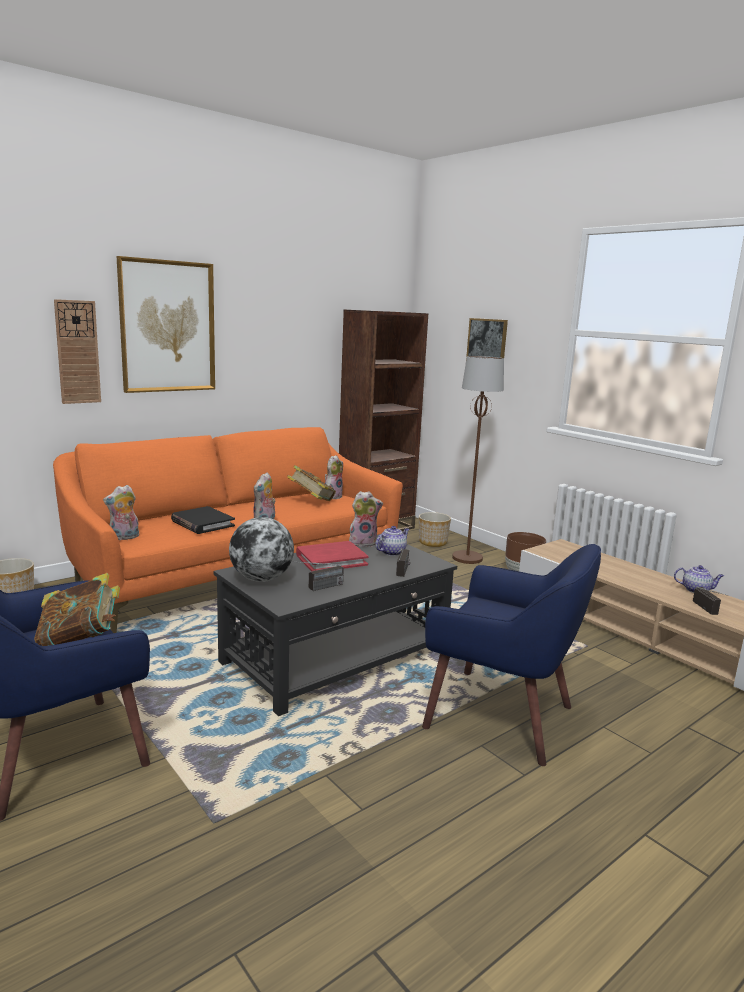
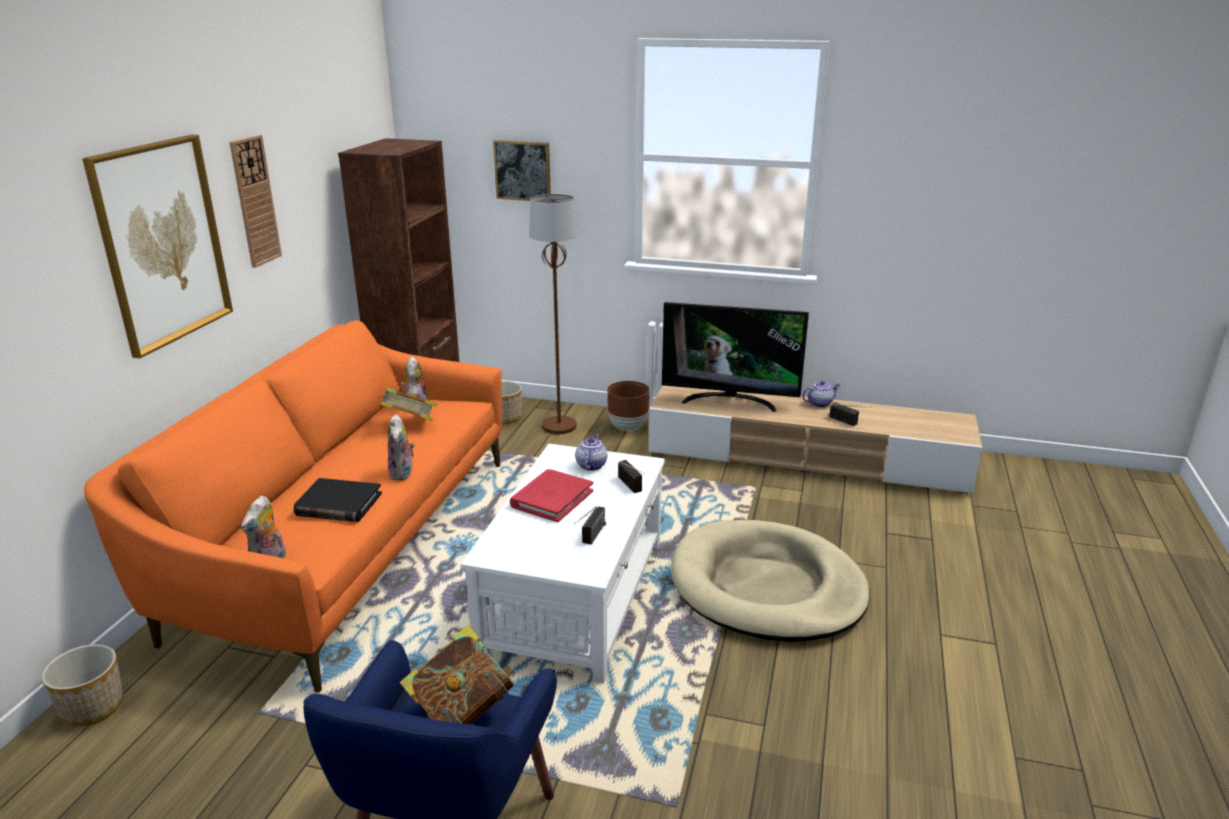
camera: 35 degrees left, 10 degrees up
(77, 352) = (66, 322): wall clock -> wall clock (255, 201)
(261, 579) = (524, 552): globe -> none
(337, 657) = (576, 596): black coffee table -> white coffee table
(363, 543) = (549, 463): plush toy -> none
(502, 716) = (767, 587): blue armchair -> beige dog bed
(603, 564) = (730, 400): none -> television

